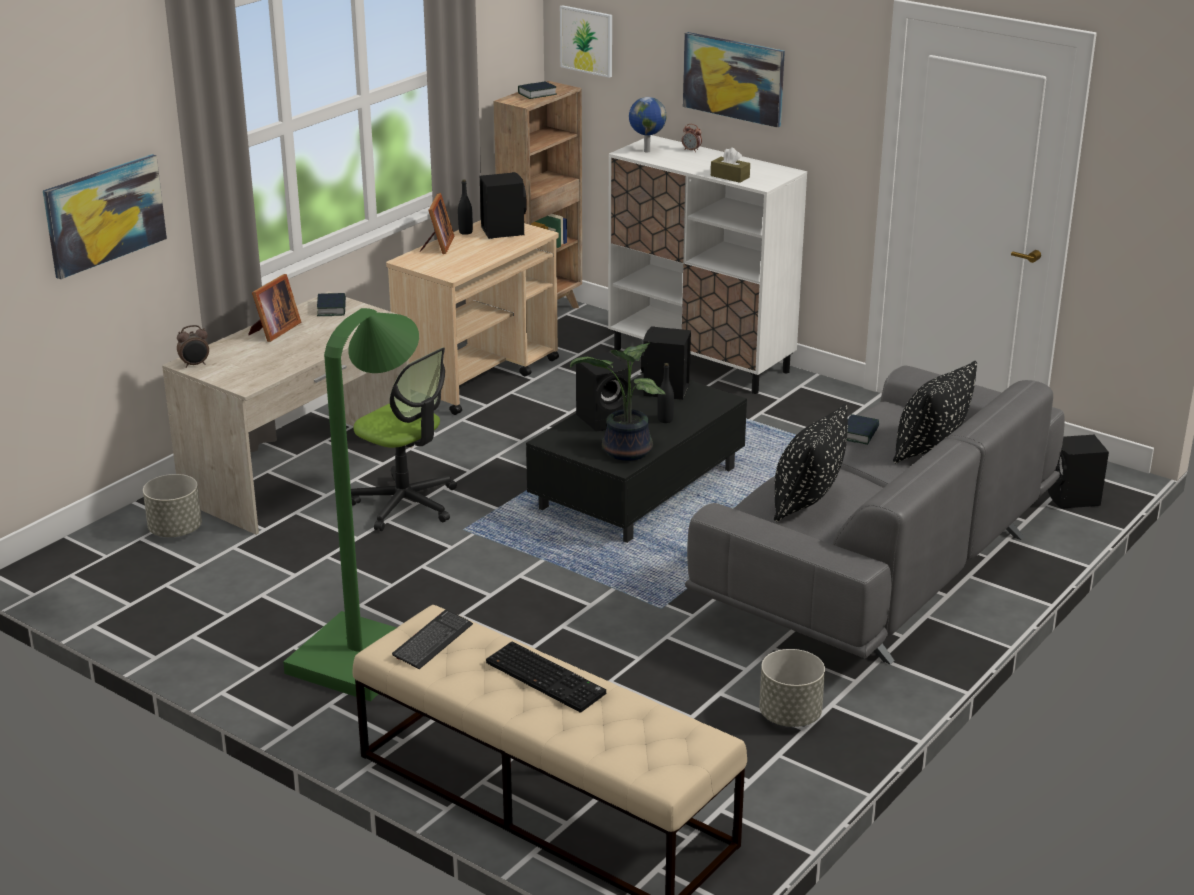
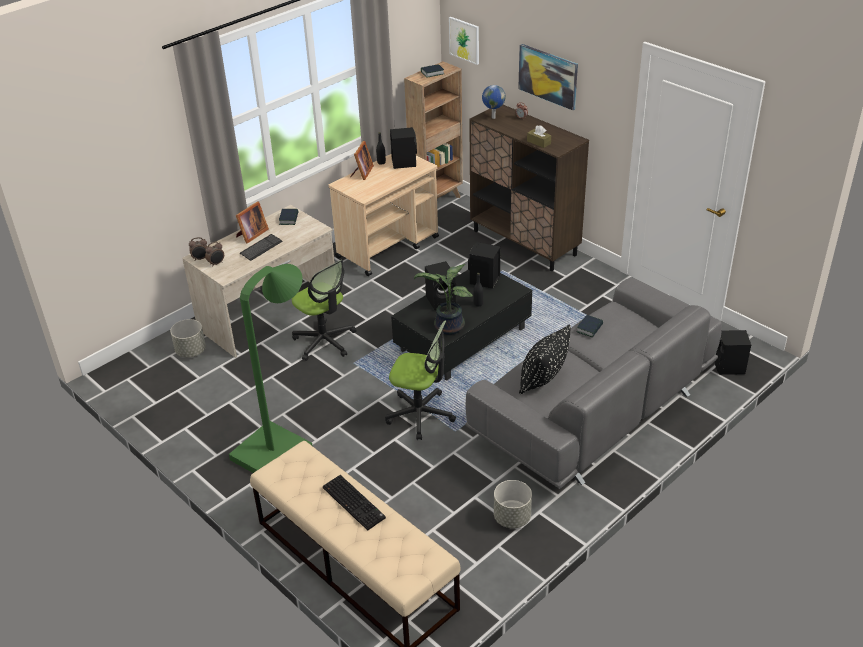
camera: 10 degrees right, 10 degrees up
(104, 215) = (143, 174): picture -> none
(225, 369) = (216, 263): none -> alarm clock
(432, 641) = (296, 469): keyboard -> keyboard (261, 248)
(596, 590) = (420, 414): none -> office chair
(701, 360) = (524, 243): white cabinet -> brown cabinet
(929, 450) = (631, 342): black pillow -> none

